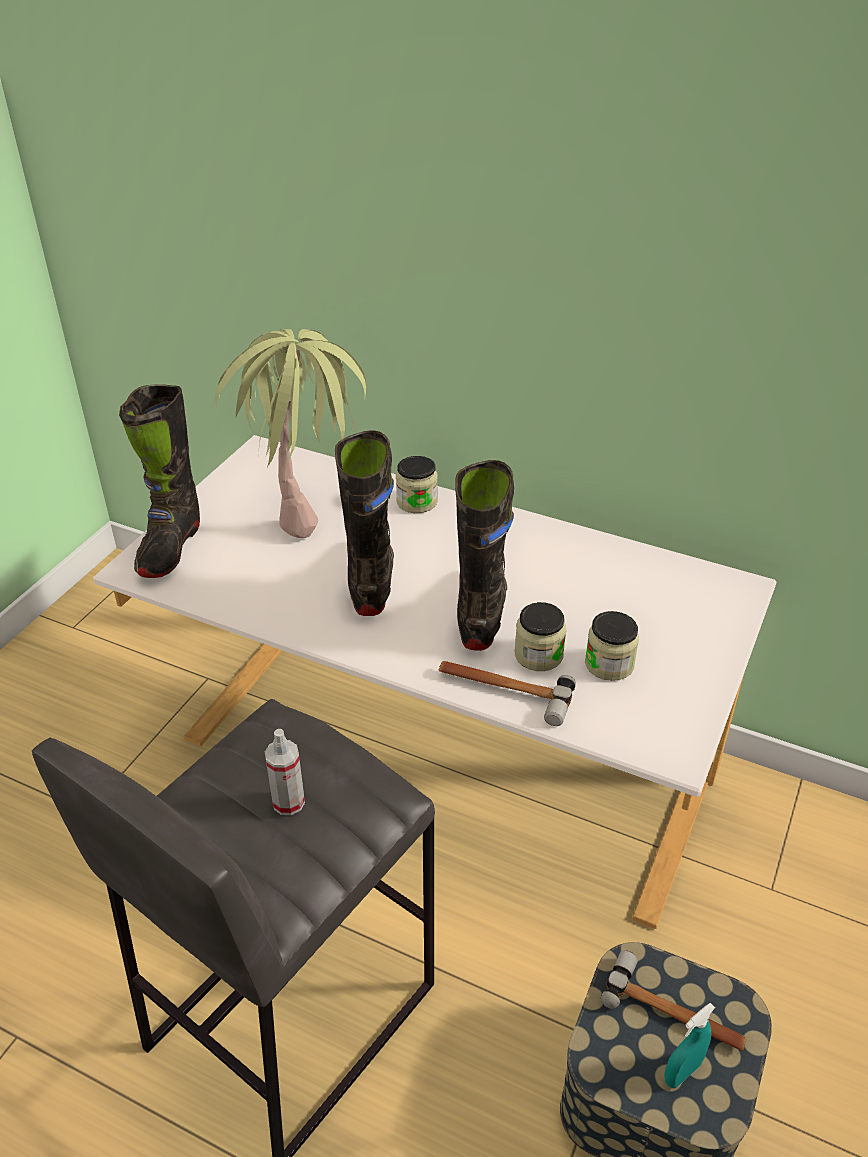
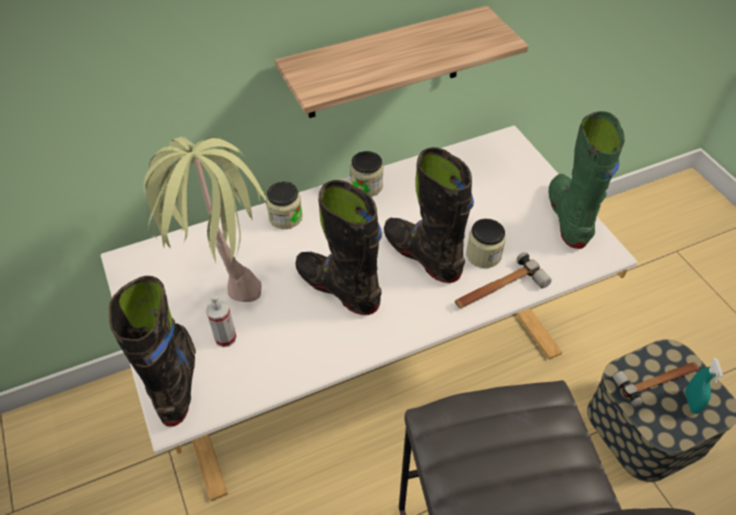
camera: 50 degrees left, 10 degrees up
(170, 547) = (176, 379): black boot -> black boot turned 150 degrees counterclockwise
(288, 802) = (527, 454): spray bottle -> spray bottle (225, 338)
(593, 385) = (384, 64): none -> shelf
(609, 664) = (518, 231): jar -> jar (366, 186)
(687, 694) = (568, 217): none -> green boot

